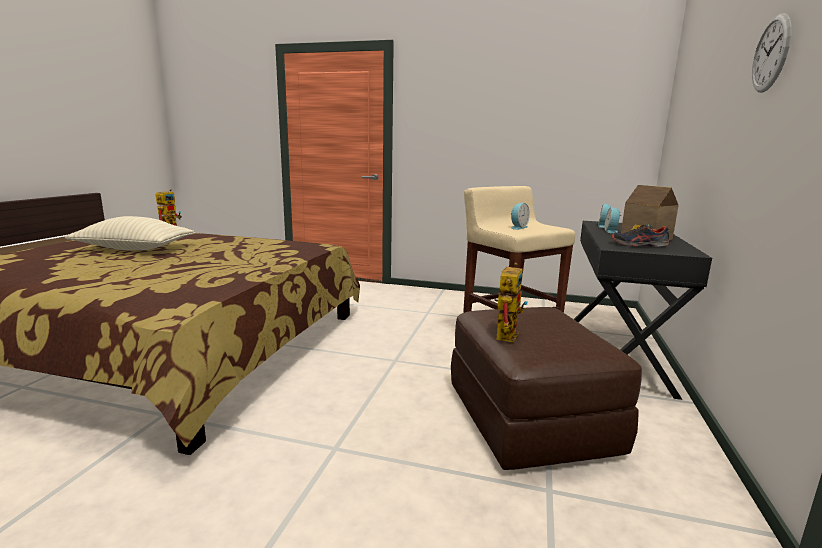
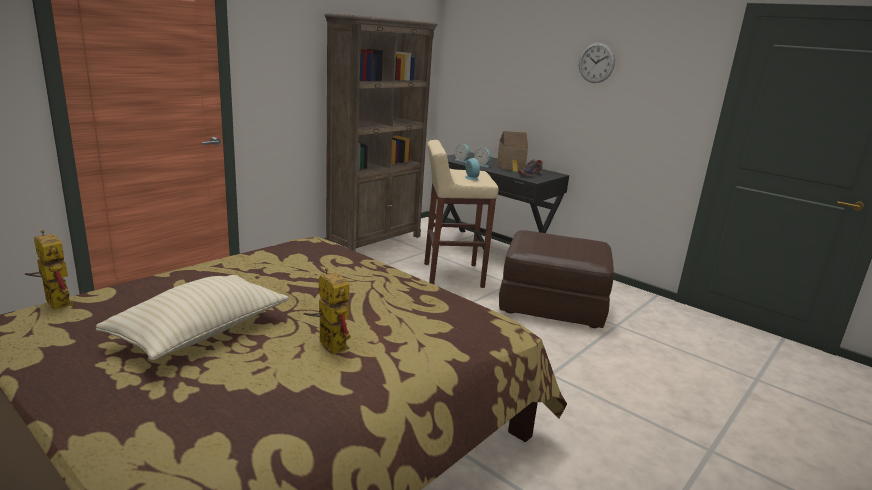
camera: 65 degrees left, 5 degrees up
(505, 333) = (565, 253): toy robot -> toy robot (327, 343)
(521, 304) = (375, 241): none -> brown bookcase

